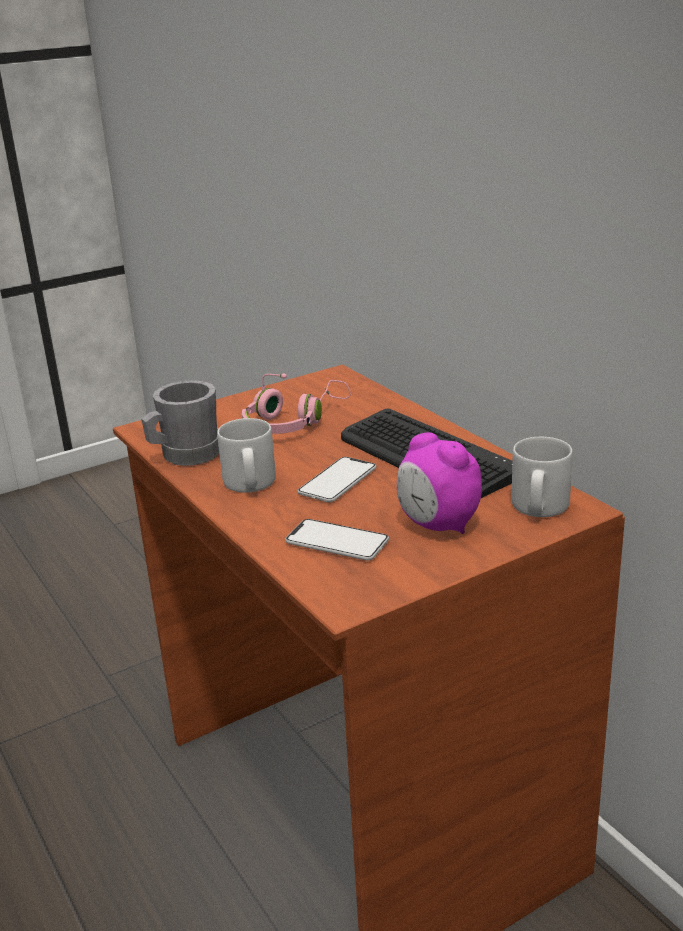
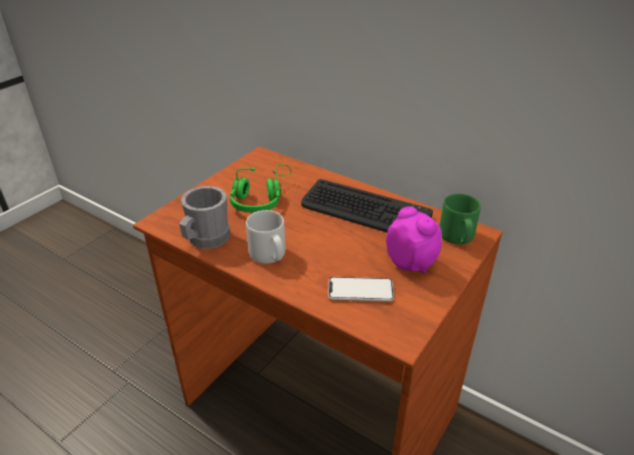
camera: 25 degrees left, 10 degrees up
(292, 422) = (260, 198): pink headphones -> green headphones
(337, 481) = (325, 241): phone -> none
(438, 525) = (411, 263): alarm clock -> alarm clock turned 150 degrees counterclockwise
(539, 508) = (457, 237): grey mug -> green mug

